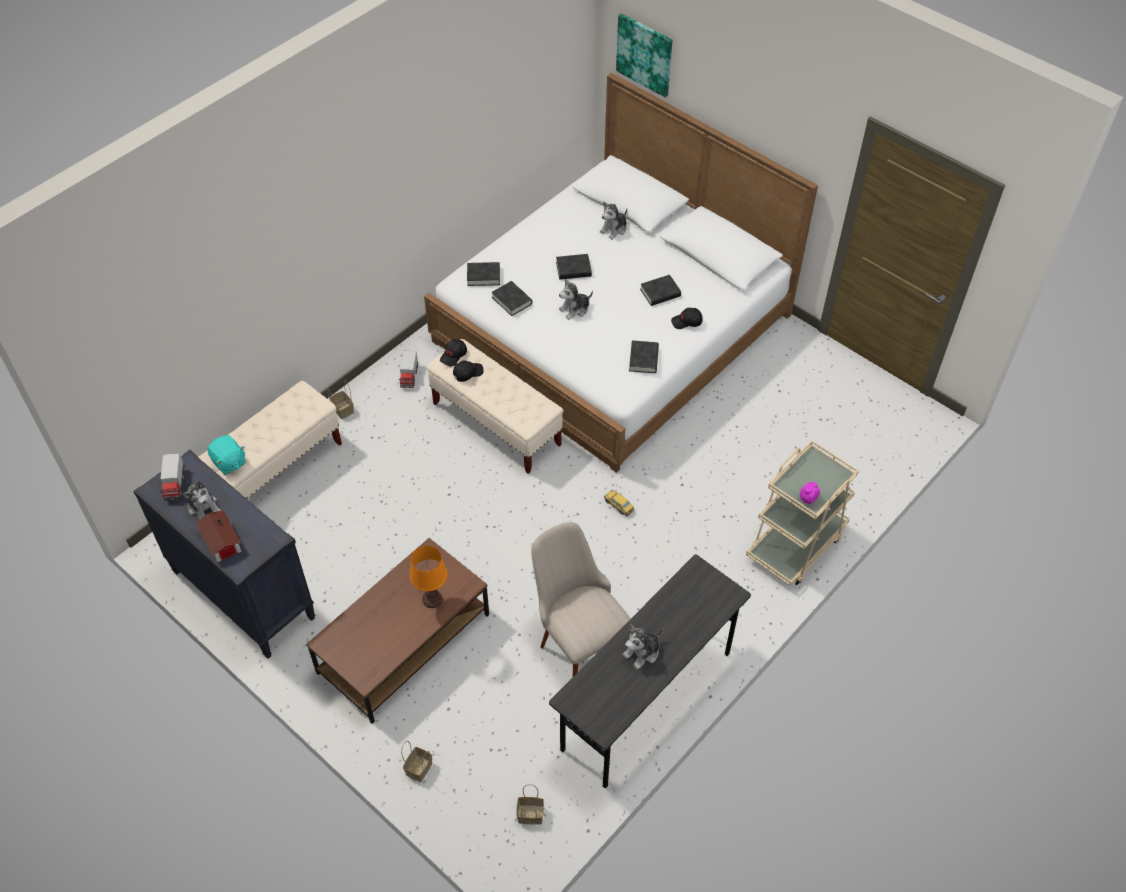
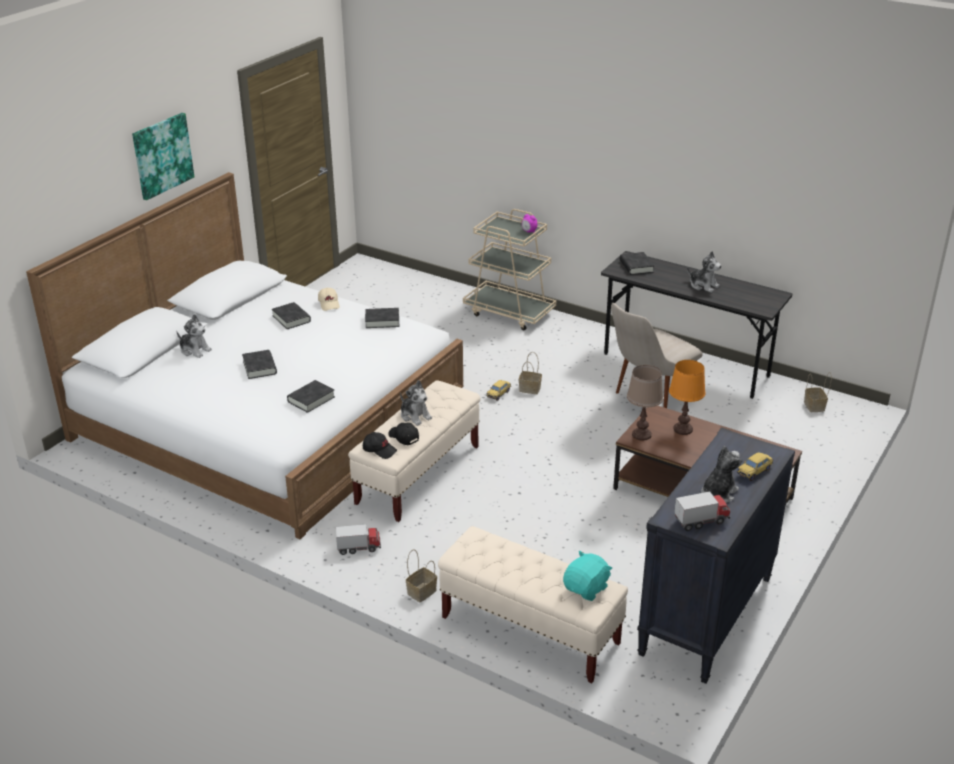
camera: 100 degrees left, 20 degrees down
(220, 542) = (754, 471): toy house -> toy car
(419, 767) = (814, 465): basket -> basket (529, 389)
(433, 561) = (641, 434): none -> brown table lamp
(483, 276) = (273, 422): black book -> black book (636, 266)
(575, 309) = (320, 361): plush toy -> plush toy (415, 416)
(645, 54) = (52, 211): picture -> picture (162, 155)
(687, 322) = (329, 304): black cap -> beige cap

